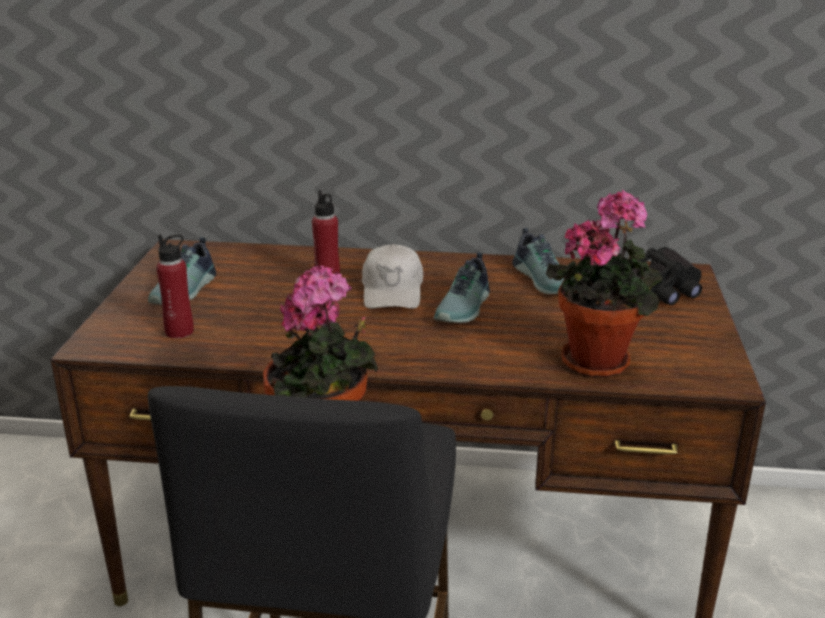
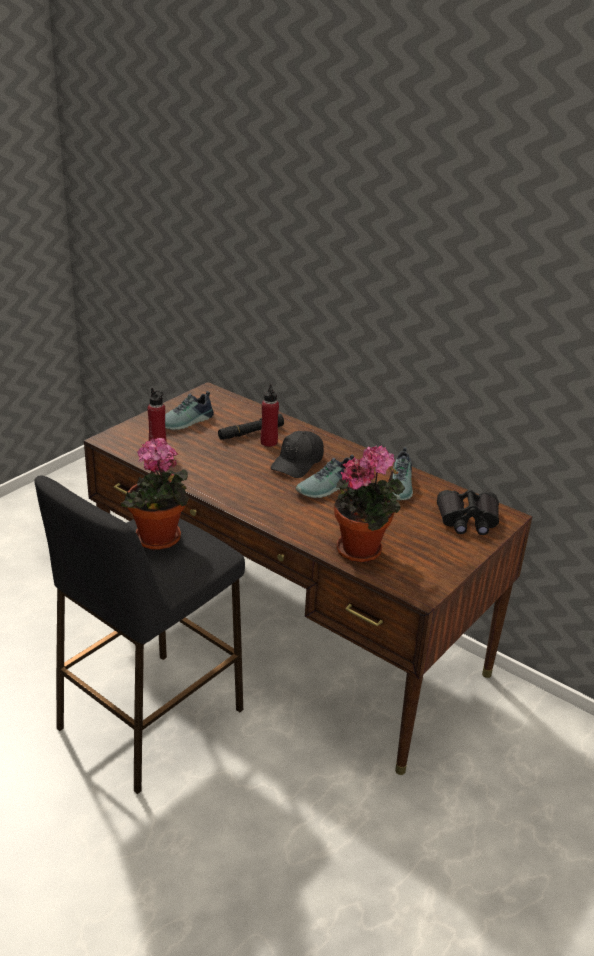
camera: 30 degrees right, 5 degrees up
(290, 278) = (250, 433): none -> black flashlight
(393, 291) = (298, 462): white cap -> black cap

